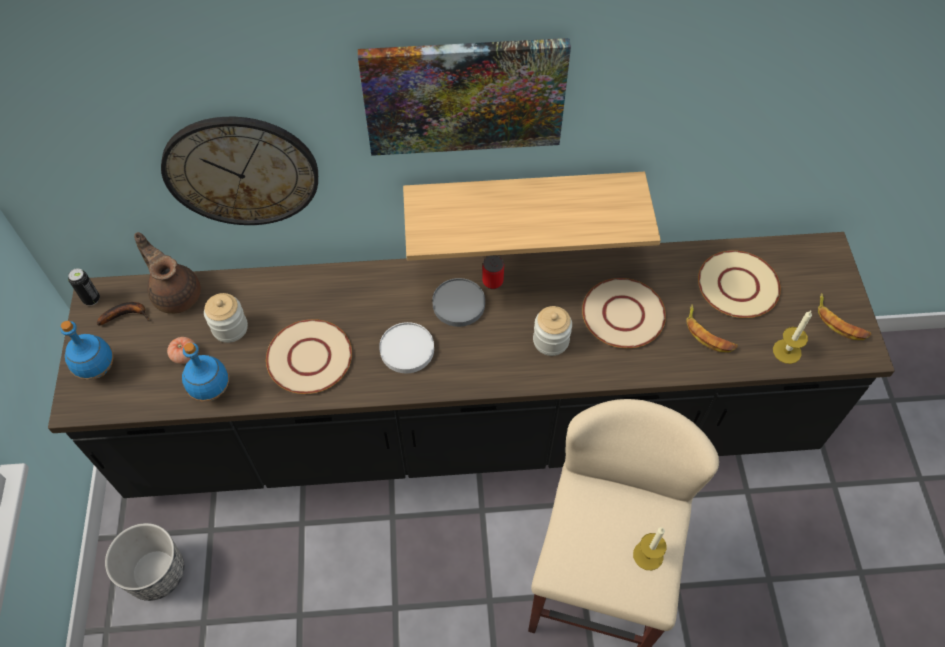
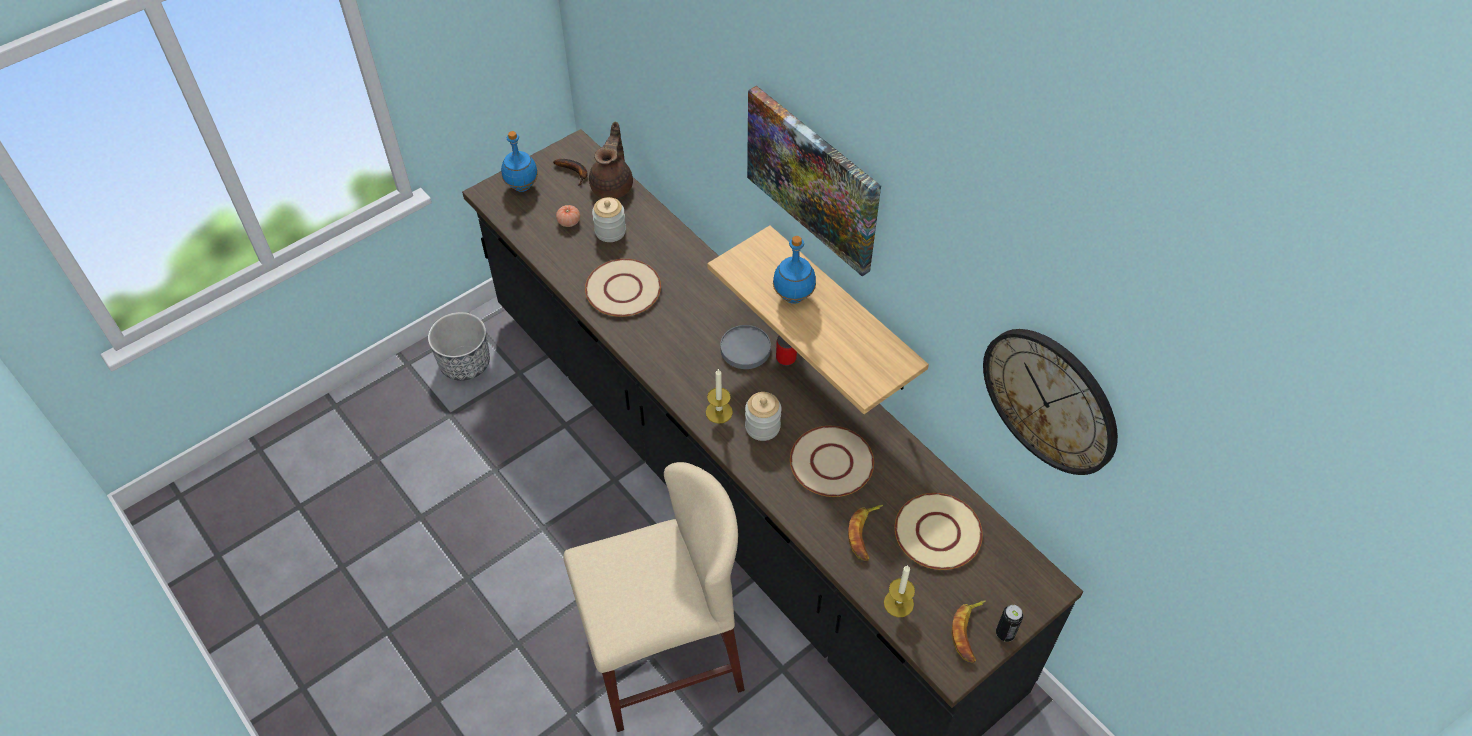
camera: 55 degrees right, 5 degrees down
(91, 299) = (571, 147): can -> can (1005, 633)
(212, 390) = (554, 254): blue bottle -> blue bottle (794, 297)
(241, 171) = (682, 126): wall clock -> wall clock (1050, 400)
(407, 350) = (677, 341): white plate -> none
(648, 555) = (641, 612): candle -> candle (719, 412)

